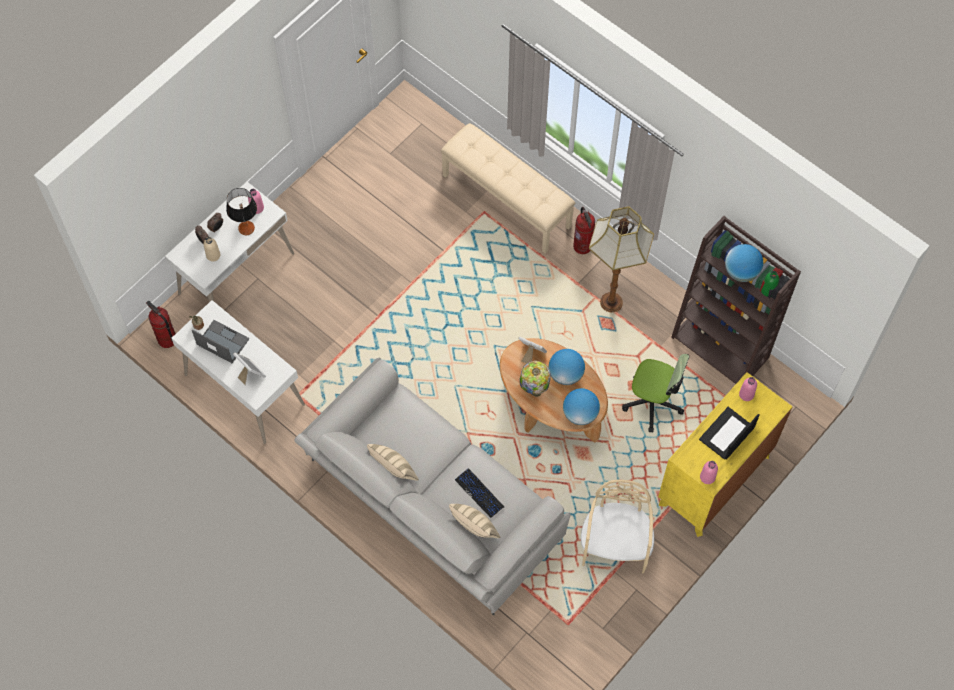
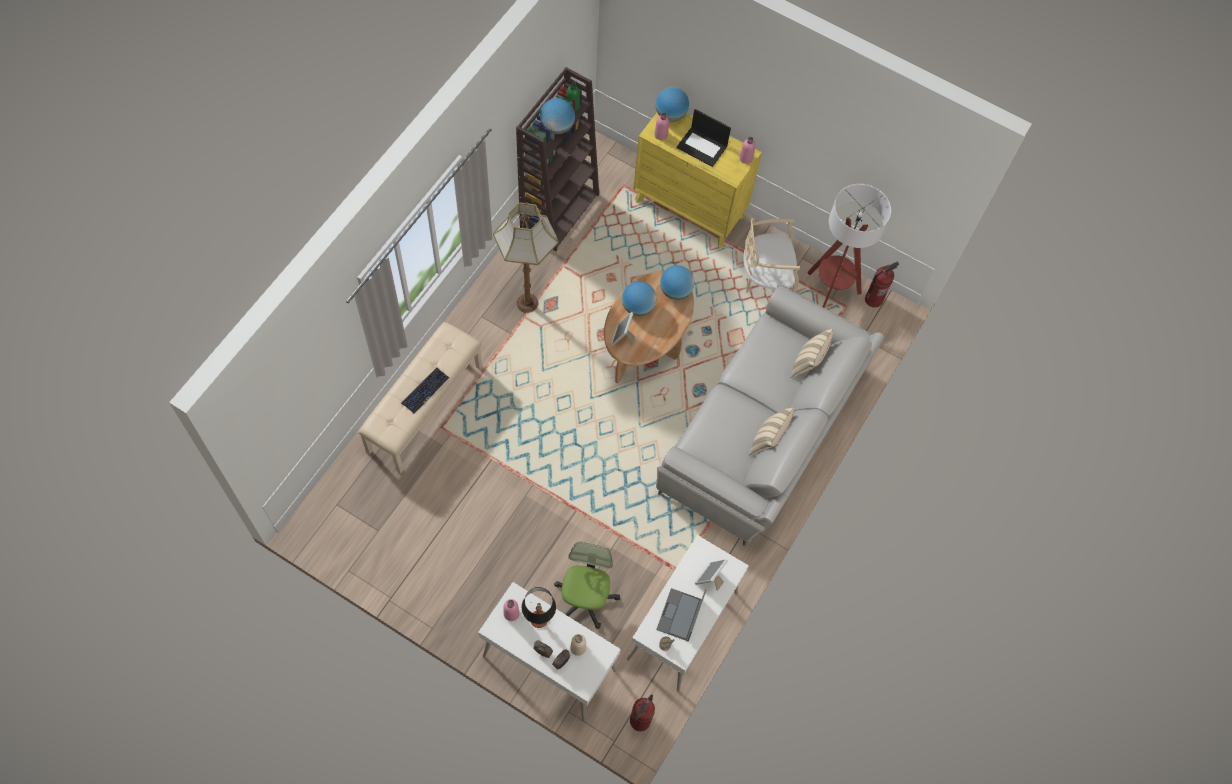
camera: 105 degrees left, 0 degrees up
(479, 493) = (773, 363): keyboard -> keyboard (425, 390)
(534, 390) = (659, 331): table lamp -> none
(582, 246) = (469, 334): fire extinguisher -> fire extinguisher (873, 300)
(584, 608) = (828, 295): none -> floor lamp
(652, 402) = (624, 260): office chair -> office chair (585, 599)
(773, 408) = (670, 114): none -> globe

